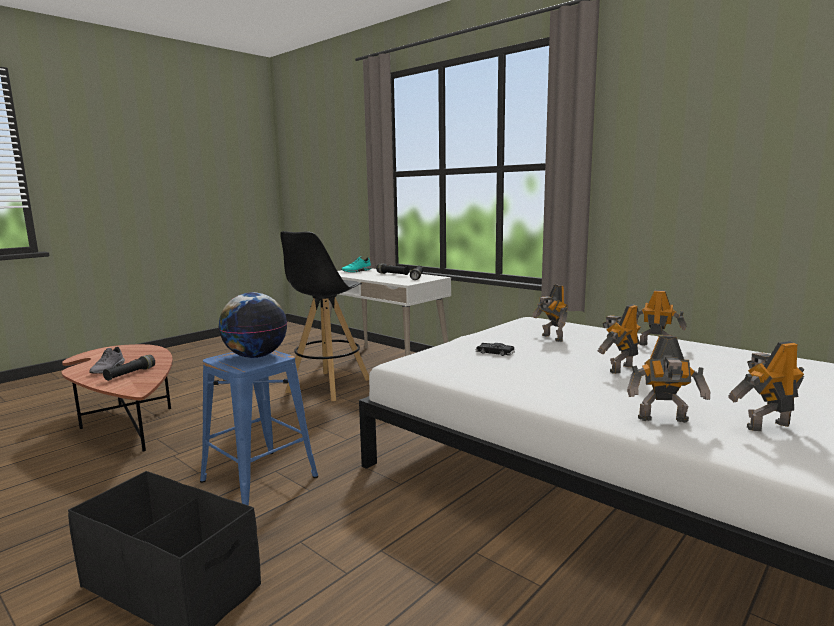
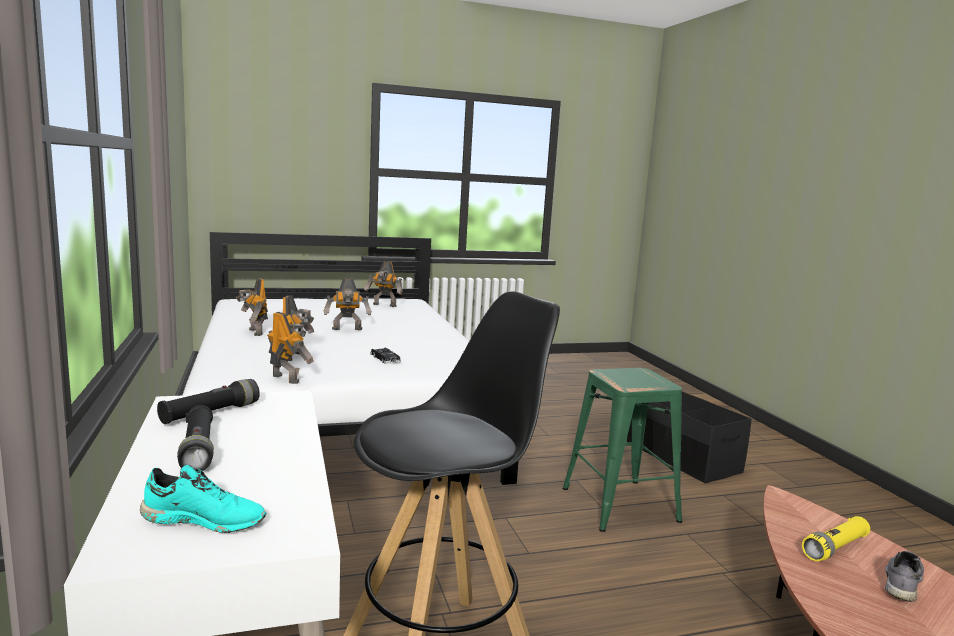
camera: 150 degrees left, 0 degrees up
(130, 374) = (835, 548): black flashlight -> yellow flashlight
(256, 356) = (626, 378): globe -> none
(258, 479) = (621, 504): blue stool -> green stool
(664, 420) = (414, 315): toy robot -> toy robot (287, 378)

